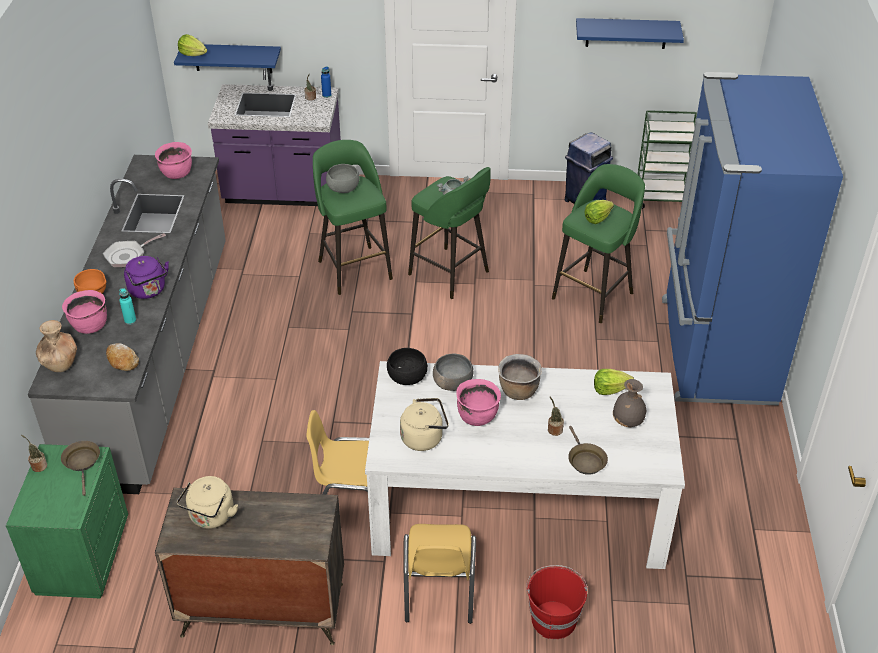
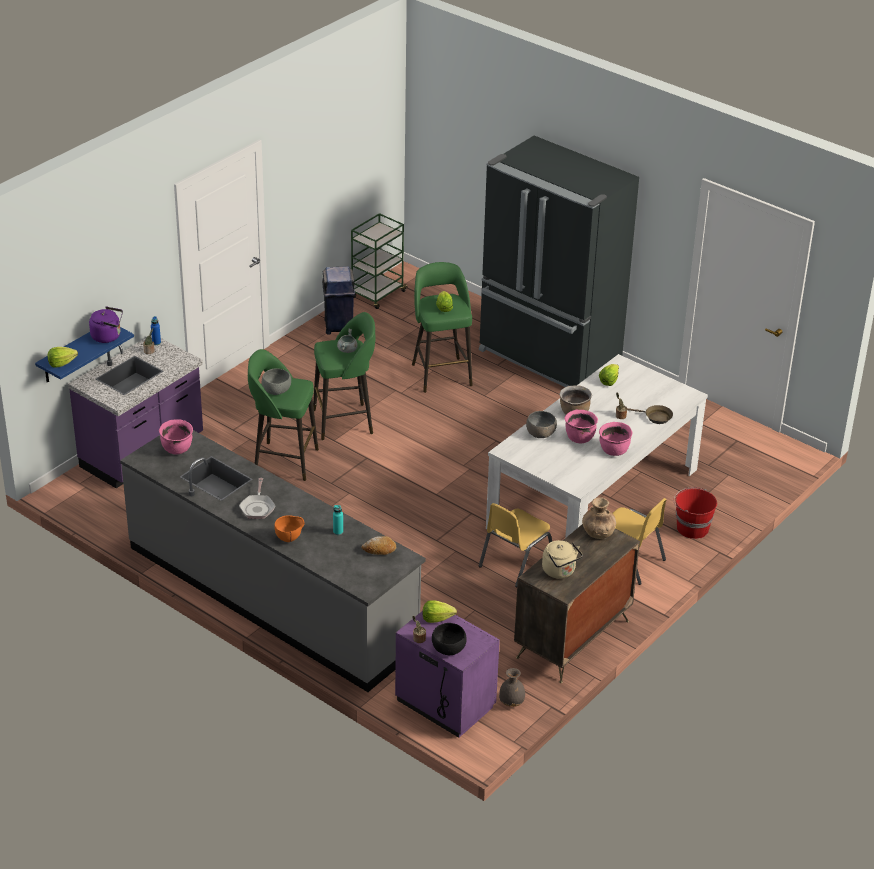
camera: 55 degrees left, 5 degrees down
(60, 363) = (350, 578): brown vase -> brown vase (598, 533)
(81, 556) = (444, 704): green nightstand -> purple nightstand
(82, 463) = (437, 618): brown frying pan -> lettuce
(89, 326) = (322, 552): pink cooking pot -> pink cooking pot (614, 451)
(149, 291) = (313, 512): purple kettle -> purple kettle (108, 336)
(407, 377) = (516, 448): black bowl -> black bowl (449, 648)
(424, 438) = (576, 465): beige kettle -> none
(626, 33) = (329, 175): blue shelf -> none
(628, 422) = (641, 388): grey vase -> grey vase (512, 702)
(714, 351) = (548, 357): blue fridge -> black fridge

